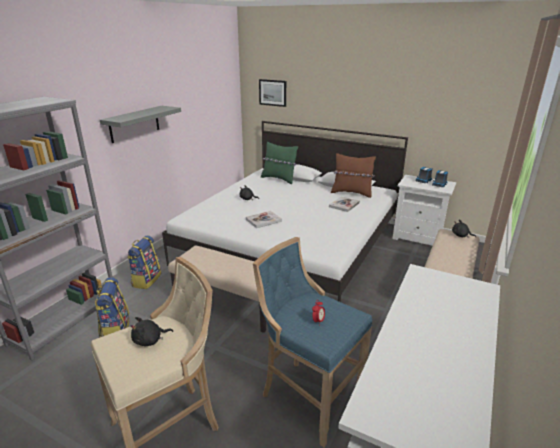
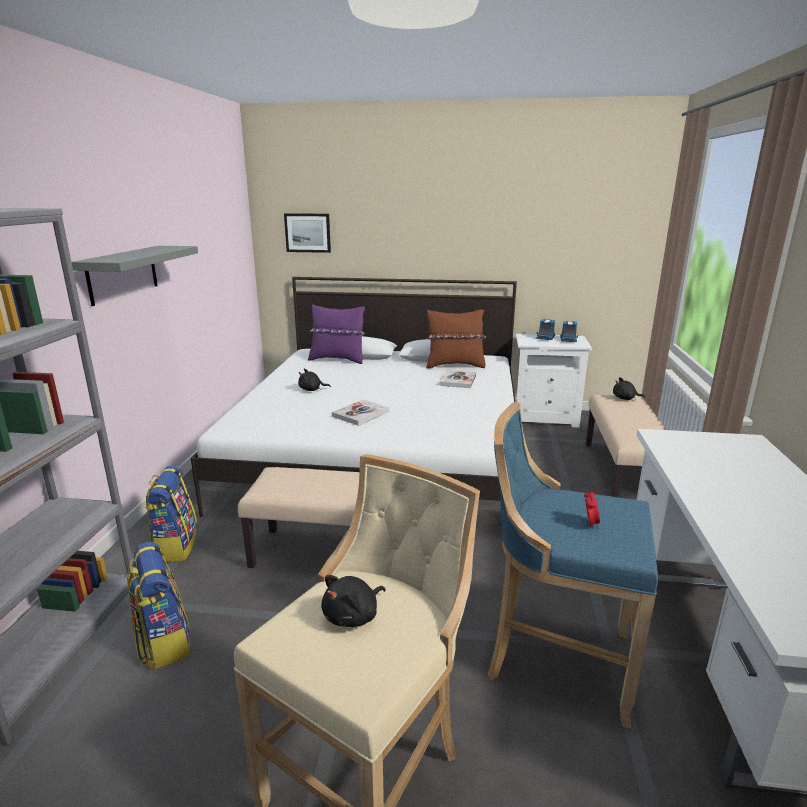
camera: 20 degrees left, 5 degrees down
(279, 179) = (338, 359): green pillow -> purple pillow

